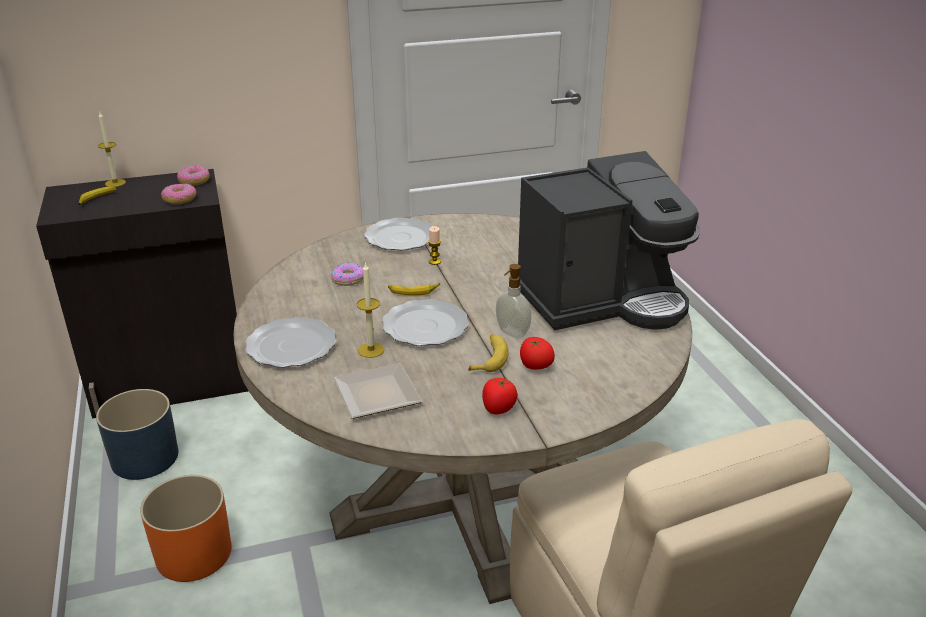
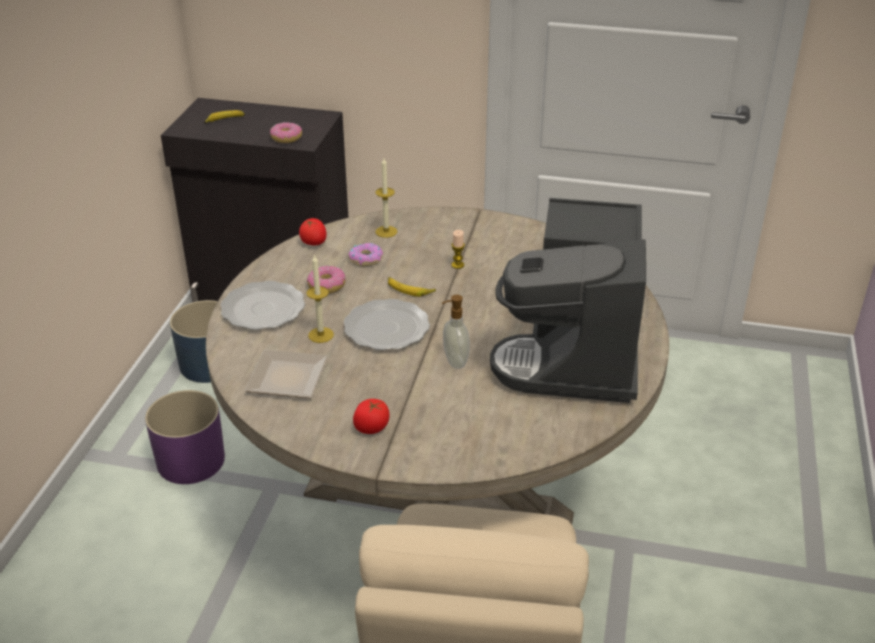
camera: 30 degrees right, 5 degrees up
(115, 183) = (251, 107): candle -> candle (386, 231)
(193, 553) = (190, 460): orange planter -> purple planter
(194, 181) = (314, 121): donut -> donut (326, 285)
(401, 237) = (452, 229): plate -> none
(489, 358) = (410, 378): banana -> none
(535, 366) = (443, 400): tomato -> tomato (313, 242)
(601, 299) = (575, 356): coffee machine -> coffee machine turned 90 degrees clockwise

